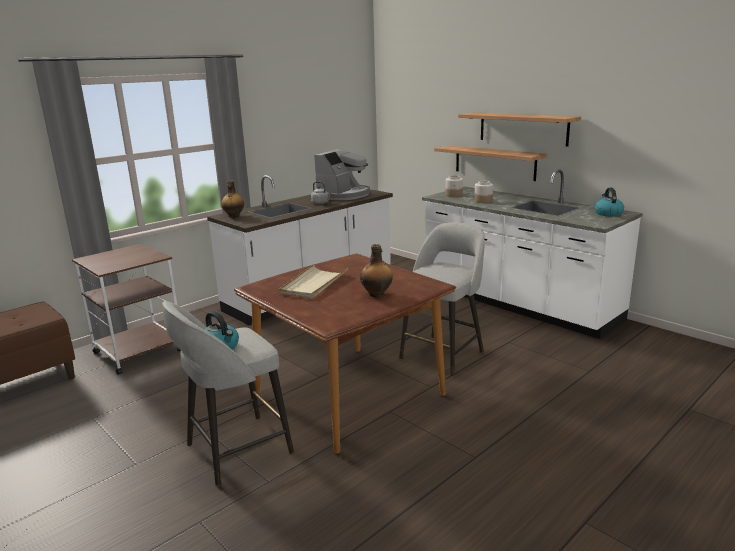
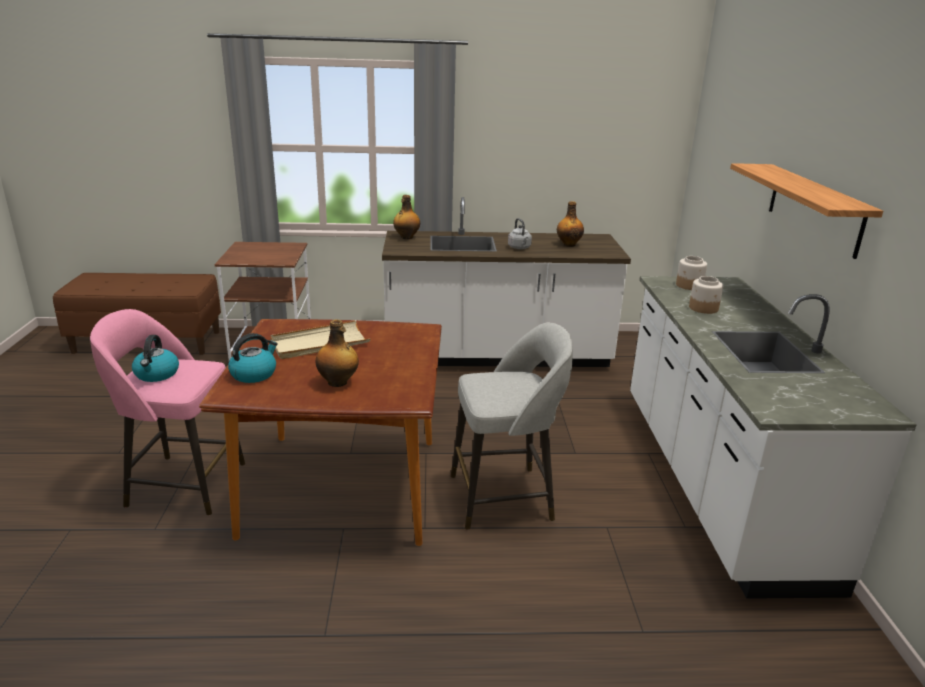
camera: 40 degrees right, 5 degrees up
(236, 450) = (183, 484): grey stool -> pink stool
(344, 195) = (569, 244): coffee machine -> bottle
(494, 162) = (775, 253): shelf -> none
(608, 213) = (843, 400): kettle -> kettle (254, 374)

